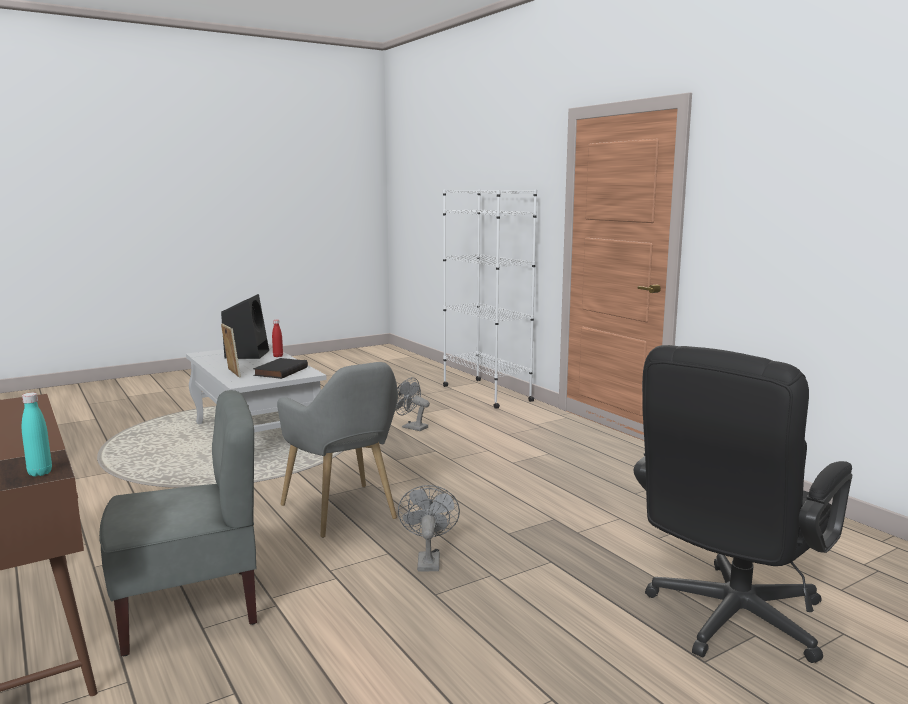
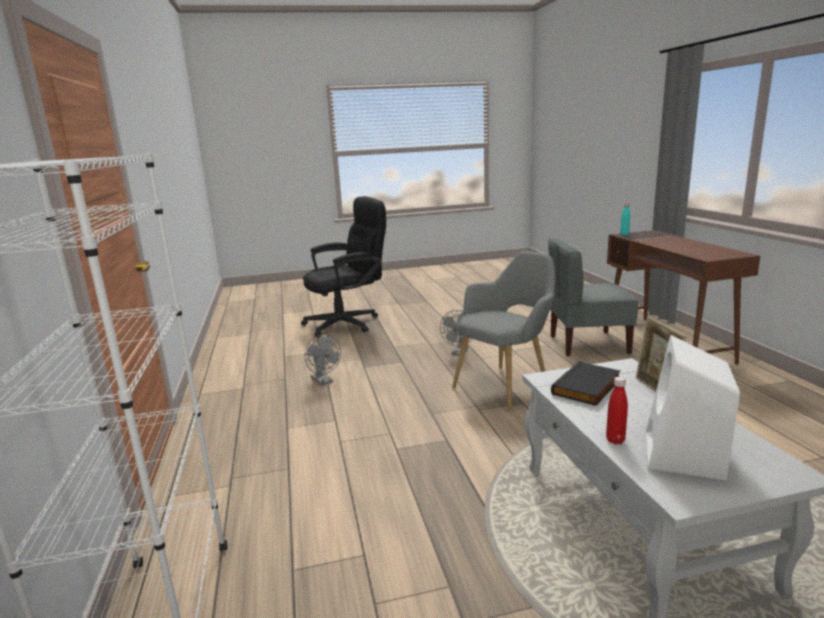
camera: 160 degrees left, 5 degrees up
(247, 354) = (684, 456): black speaker -> white speaker
(344, 514) = (507, 385): grey armchair -> grey armchair turned 60 degrees clockwise
(411, 427) = (398, 508): grey fan -> grey fan (324, 381)

